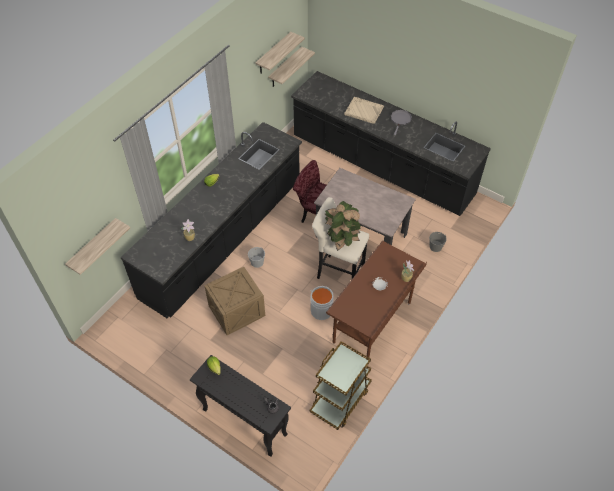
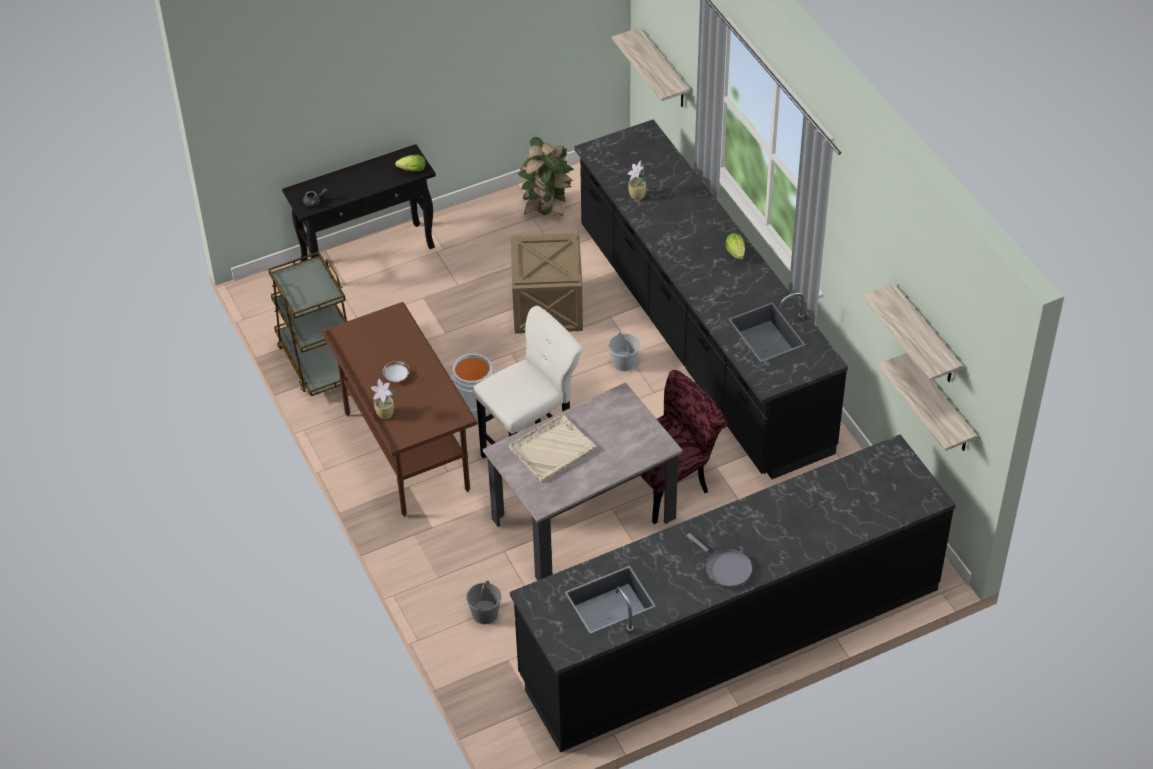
camera: 120 degrees right, 5 degrees down
(341, 240) = (521, 381): potted plant -> potted plant (546, 207)
(363, 111) = (787, 523): beige tray -> beige tray (553, 449)

